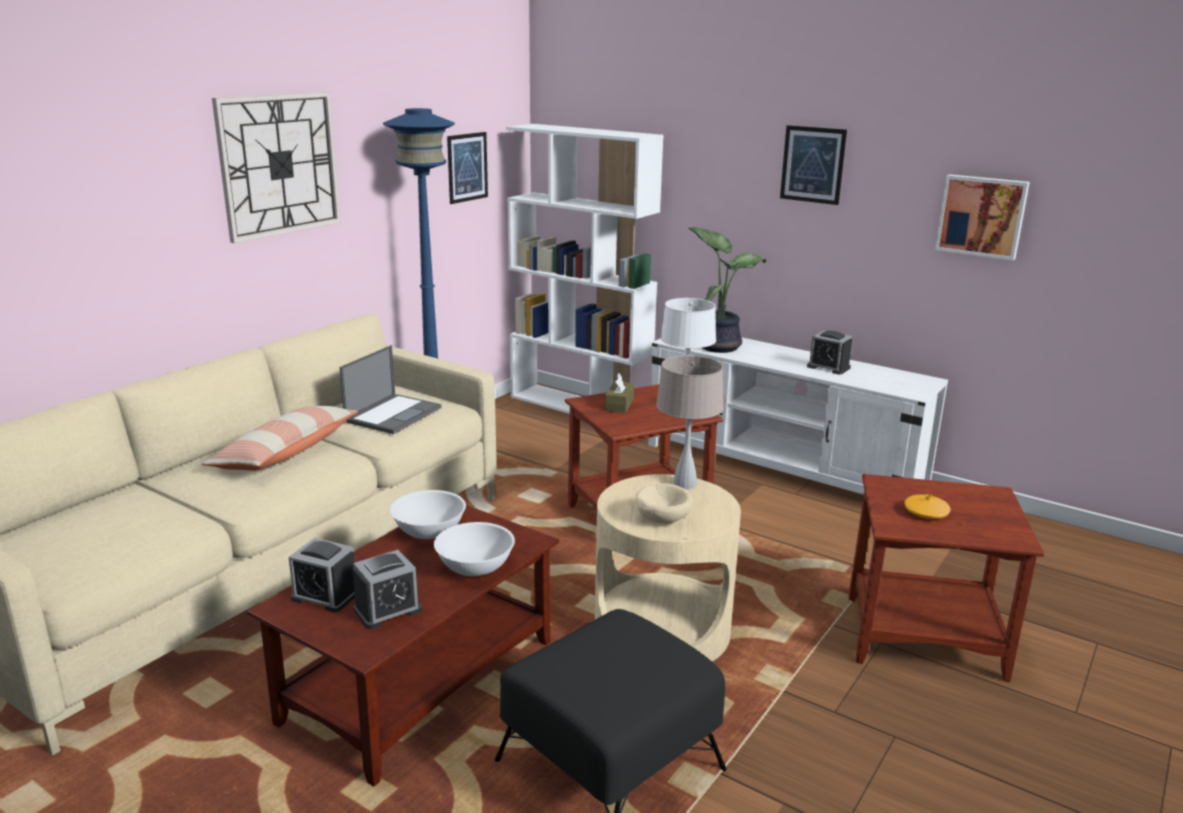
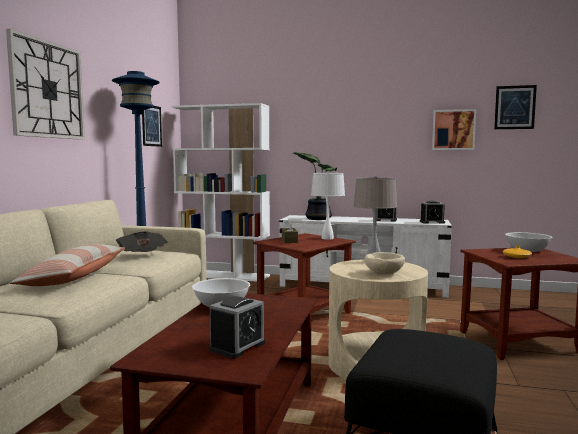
camera: 20 degrees left, 15 degrees down
(325, 596) = (175, 347): alarm clock -> alarm clock (432, 222)
(394, 414) = (143, 256): laptop -> newspaper
(474, 566) = (276, 316): white bowl -> white bowl (526, 250)
(812, 164) = (358, 114): picture -> picture (515, 107)

